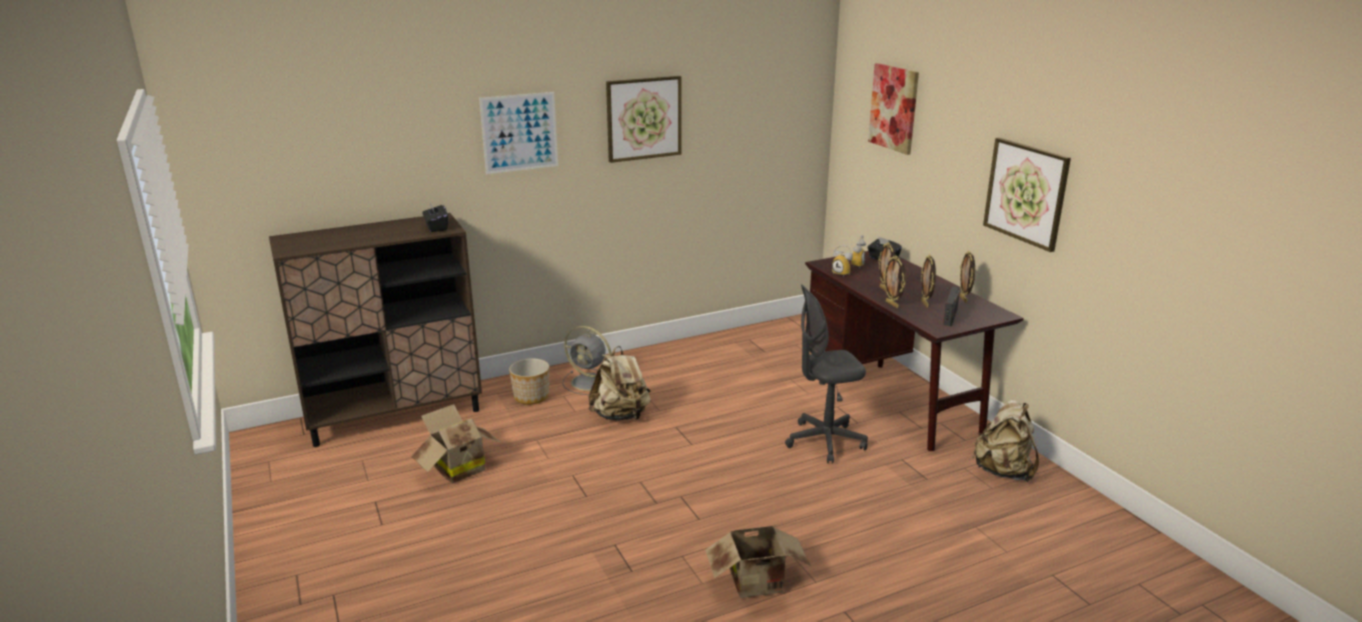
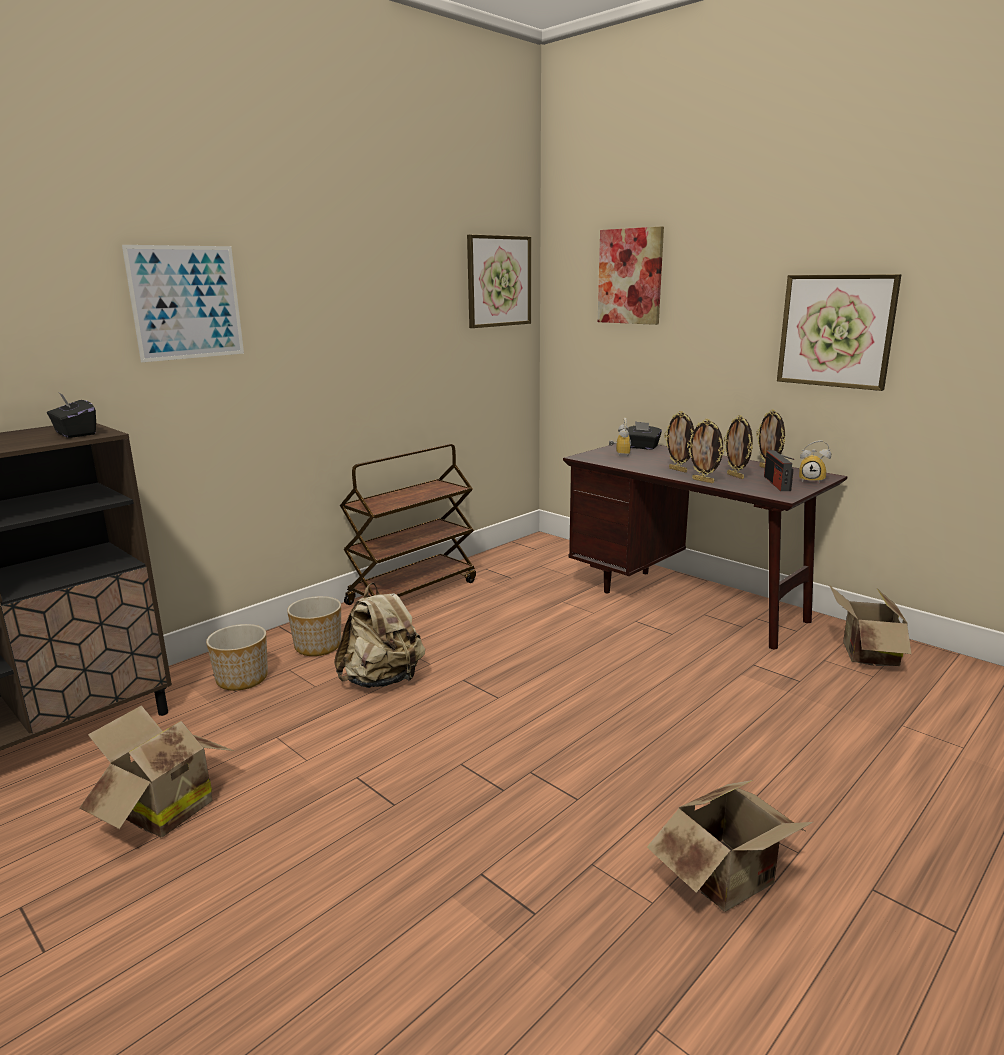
camera: 20 degrees left, 5 degrees down
(590, 382) = (318, 646): grey fan -> planter
(644, 118) = (347, 294): picture -> picture (498, 281)
(680, 350) = (412, 592): none -> brown cart
(825, 441) = (654, 661): grey office chair -> none
(843, 274) = (616, 462): alarm clock -> alarm clock (812, 480)
(1003, 471) = (865, 655): beige backpack -> cardboard box

